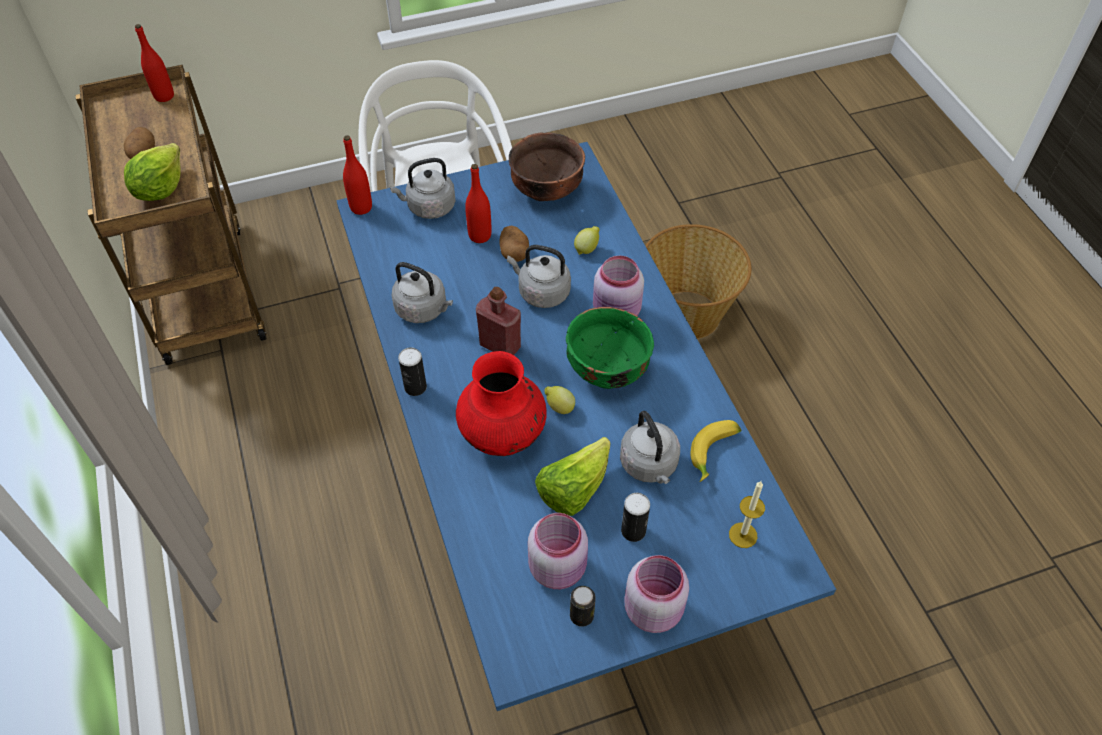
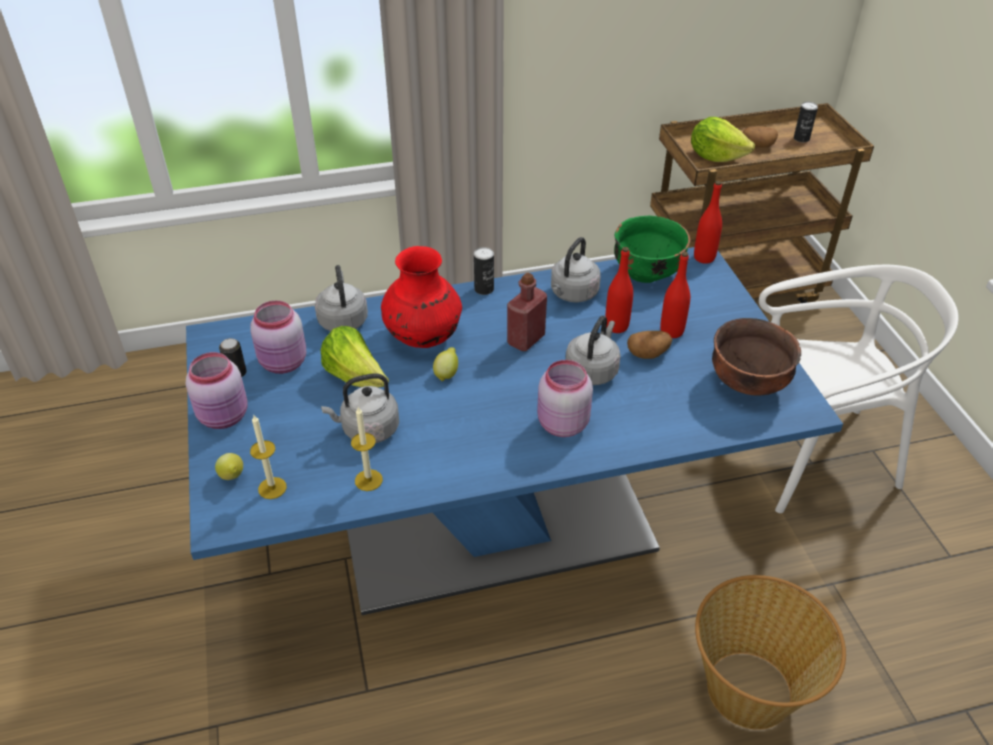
camera: 95 degrees right, 10 degrees down
(164, 96) = (837, 149): red bottle -> red bottle (616, 326)
(429, 207) = (709, 298): grey kettle -> grey kettle (343, 319)
(587, 249) = (657, 409): lemon -> lemon (233, 477)
(606, 371) = (485, 409): green bowl -> green bowl (646, 272)
(633, 531) = (302, 411): can -> can (801, 138)
(715, 454) = (368, 480): banana -> candle

